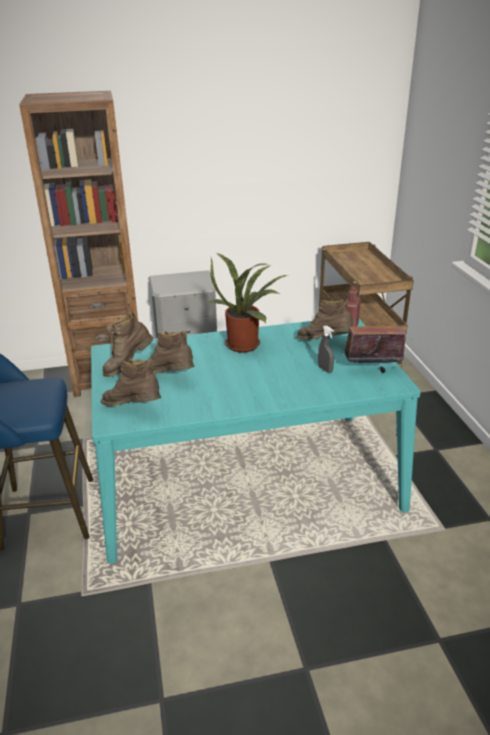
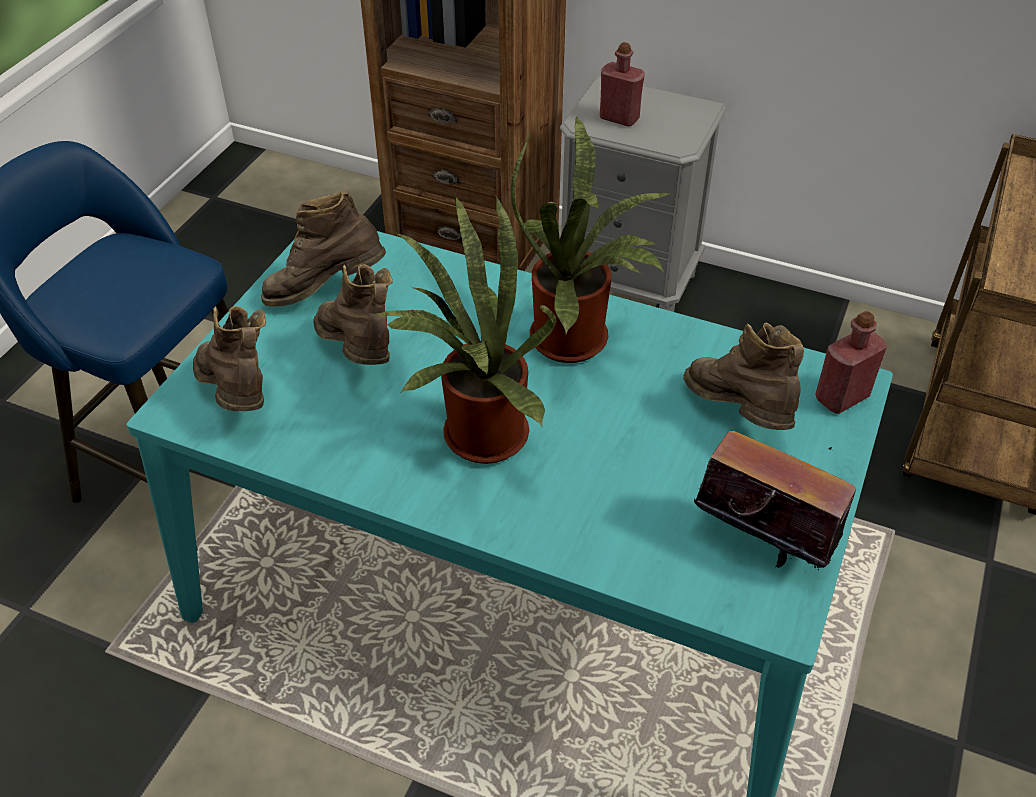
camera: 35 degrees right, 15 degrees up
(174, 285) = (619, 118): none -> red bottle
(244, 382) = (476, 436): none -> potted plant
(325, 369) = (664, 488): grey spray bottle -> none

